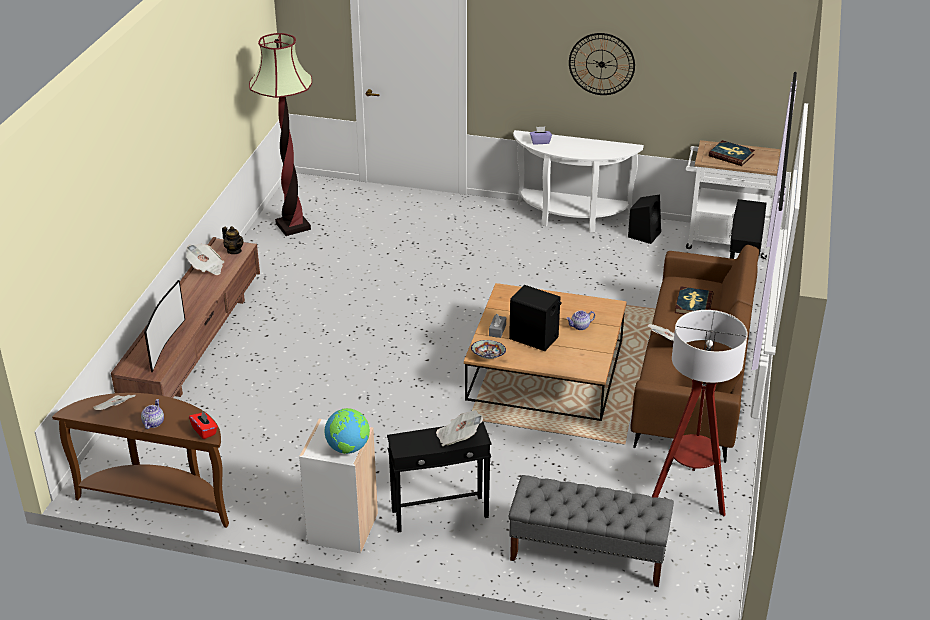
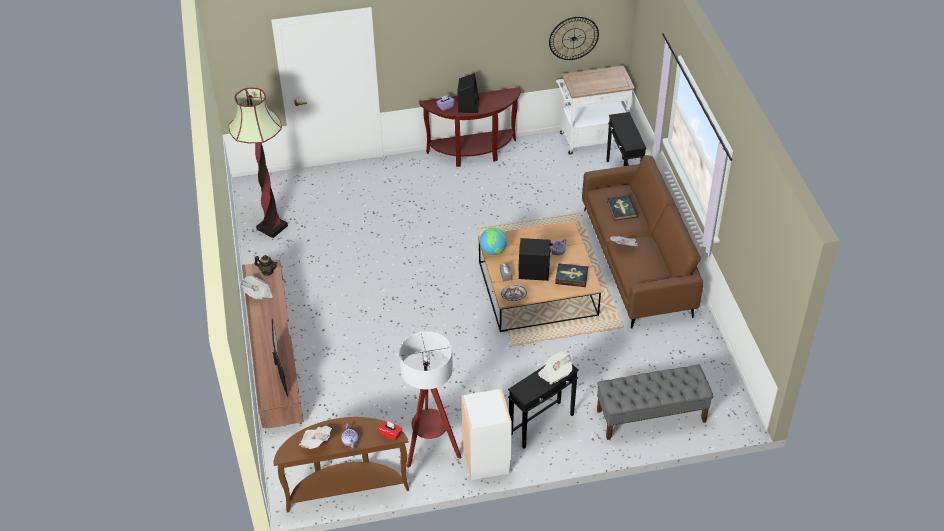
camera: 25 degrees left, 10 degrees up
(348, 448) = (497, 410): globe -> globe (493, 251)
(571, 218) = (473, 153): white console table -> brown console table
(601, 64) = (483, 38): wall clock -> wall clock (573, 38)
(644, 234) = (533, 151): black speaker -> black speaker (468, 106)
(689, 495) = (685, 350): floor lamp -> floor lamp (431, 450)
(731, 155) = (591, 81): book -> book (571, 276)

